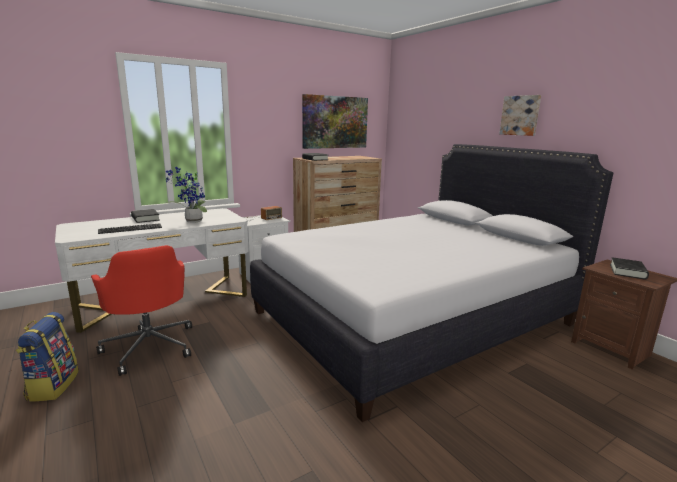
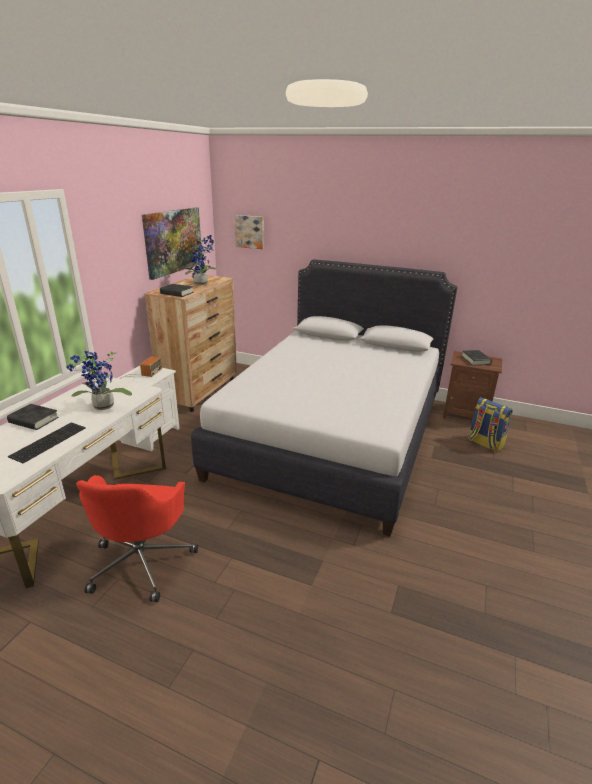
camera: 35 degrees left, 10 degrees up
(52, 385) = (98, 649): backpack -> backpack (484, 443)
(150, 346) = (142, 561): red office chair -> red office chair turned 75 degrees clockwise
(347, 158) = (202, 284): none -> potted plant
(520, 115) = (375, 235): picture -> picture (250, 231)

